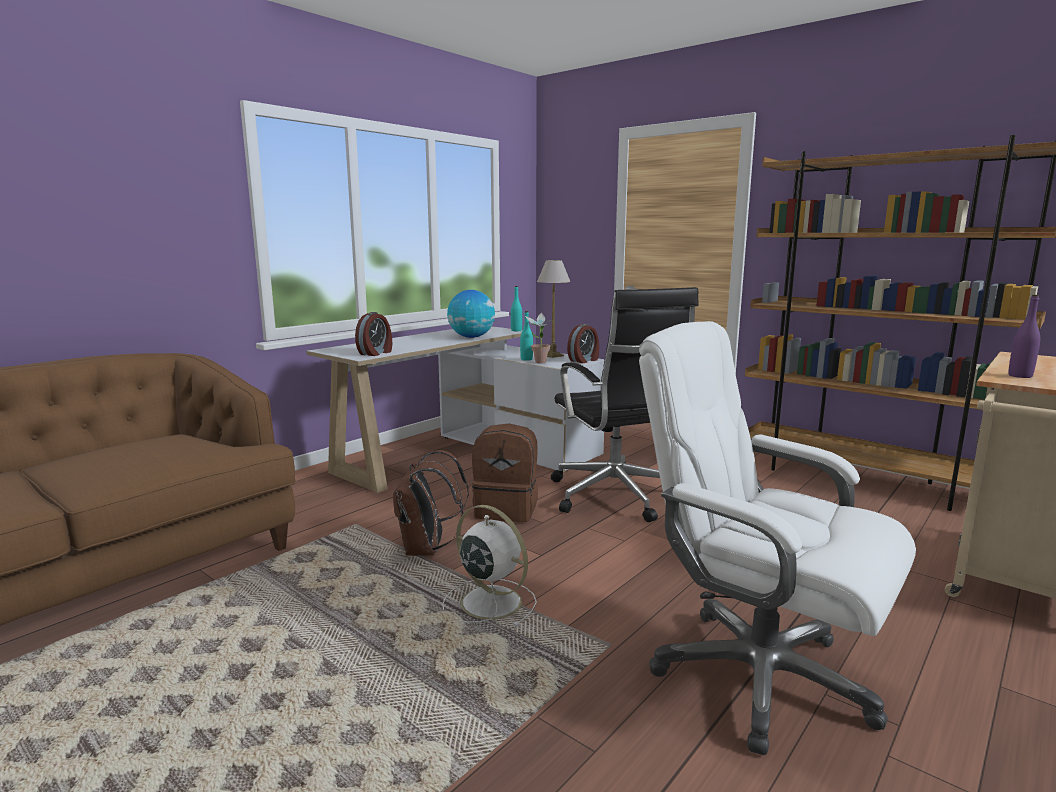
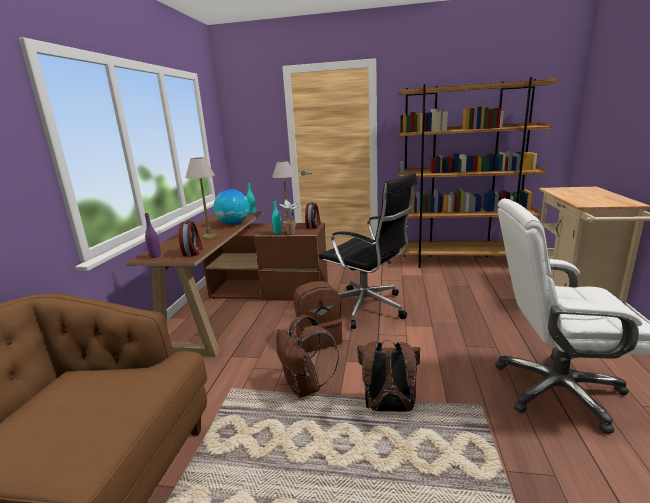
camera: 30 degrees left, 5 degrees up
(421, 344) = (210, 237): none -> table lamp
(466, 454) = (243, 307): white desk -> brown desk
(489, 601) = (388, 408): white fan -> brown backpack
(1020, 376) = (583, 201): purple bottle -> purple bottle (155, 256)

